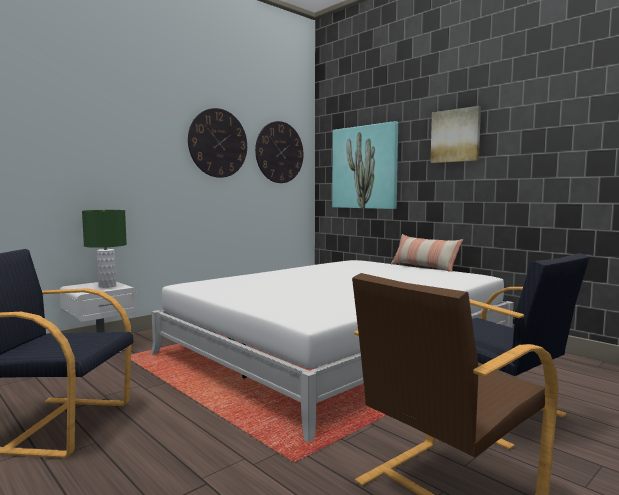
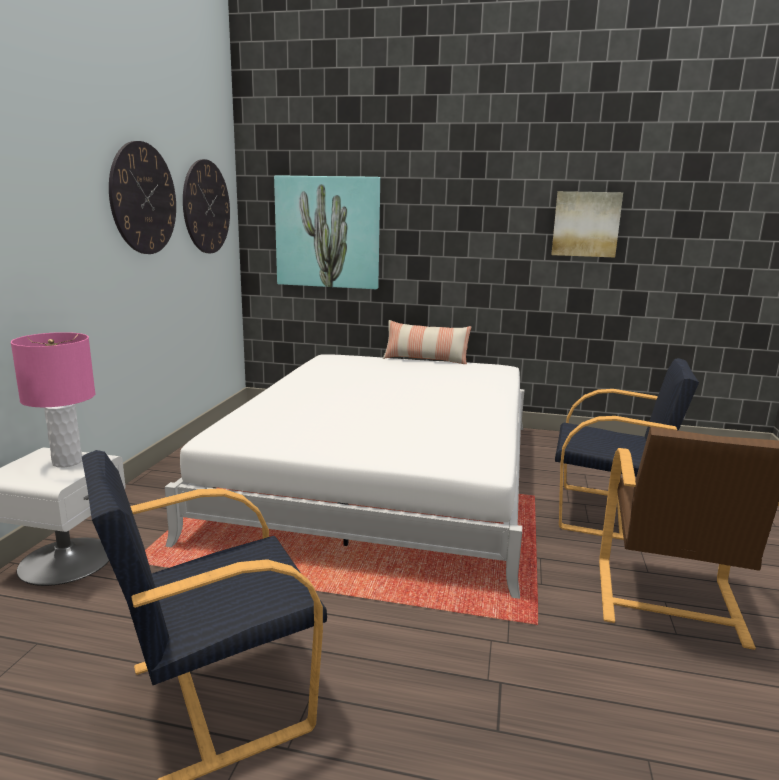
camera: 35 degrees left, 10 degrees up
(107, 286) = (67, 462): green table lamp -> pink table lamp
(455, 135) = (459, 204): picture -> picture (586, 224)

